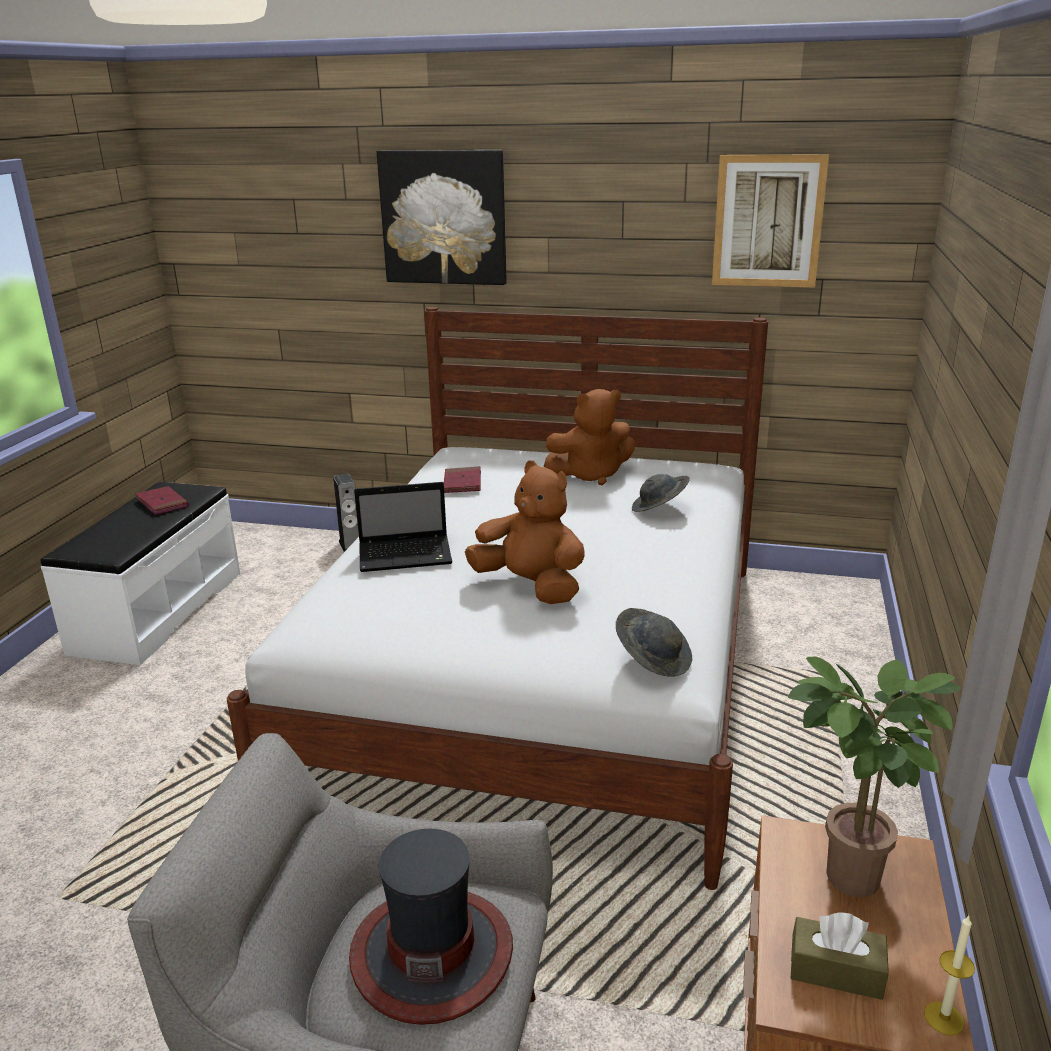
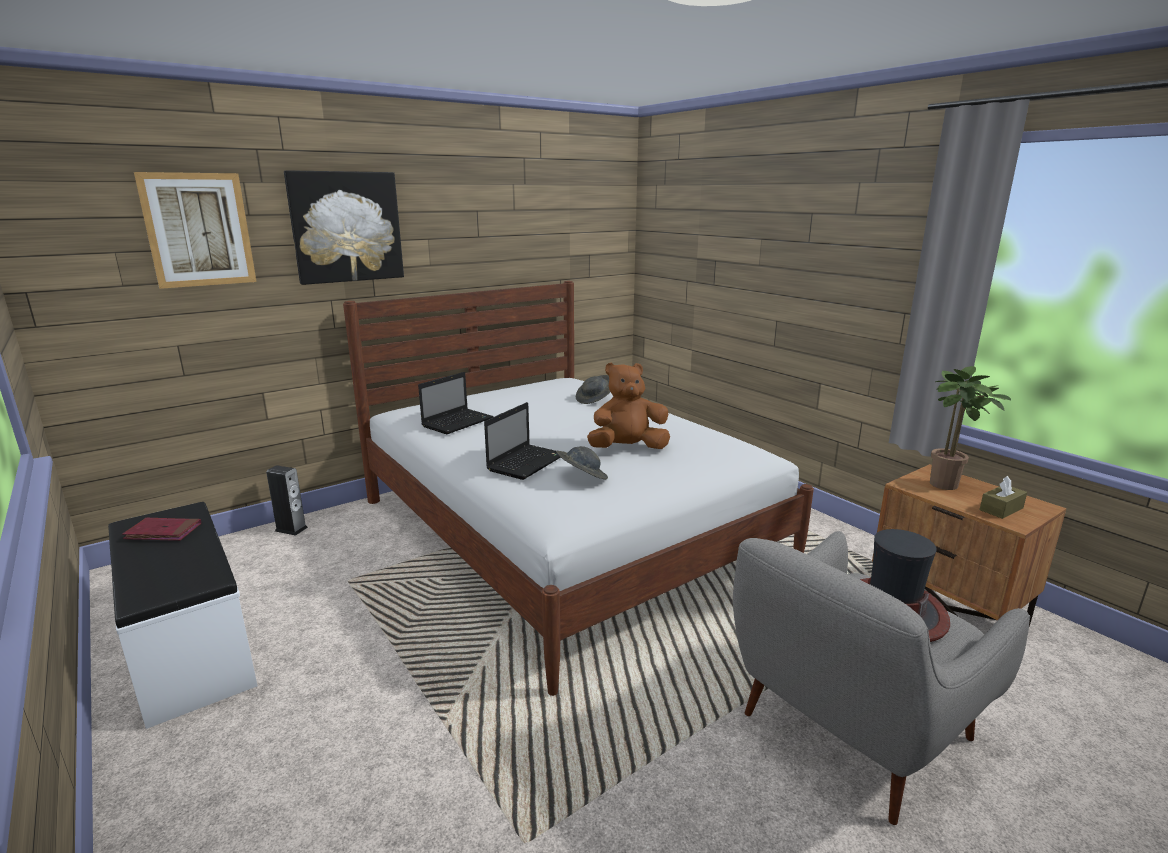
camera: 50 degrees left, 5 degrees down
(462, 483) = (458, 422): red book -> laptop
(591, 475) = (522, 397): brown plush toy -> none
(653, 659) = (744, 451): grey hat -> grey hat (581, 477)
(768, 221) = (561, 221): picture -> picture (198, 230)
(944, 1018) = (1038, 502): candle -> none

